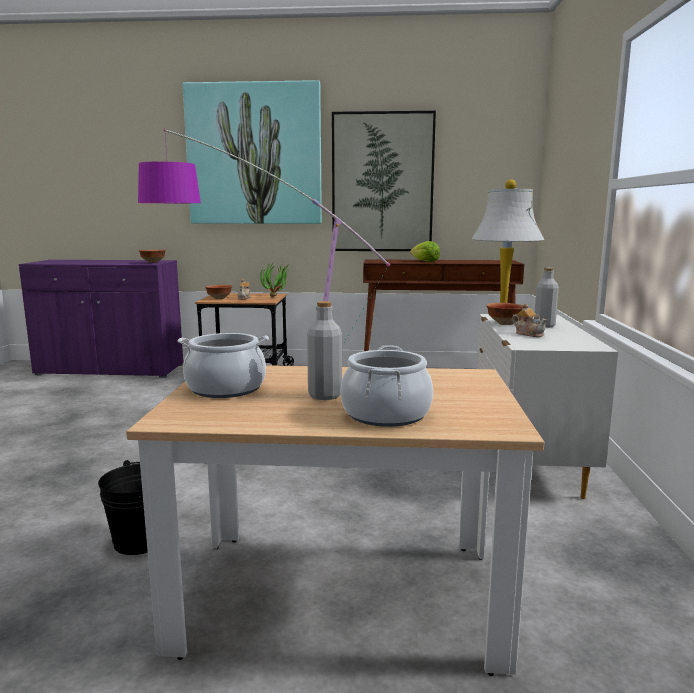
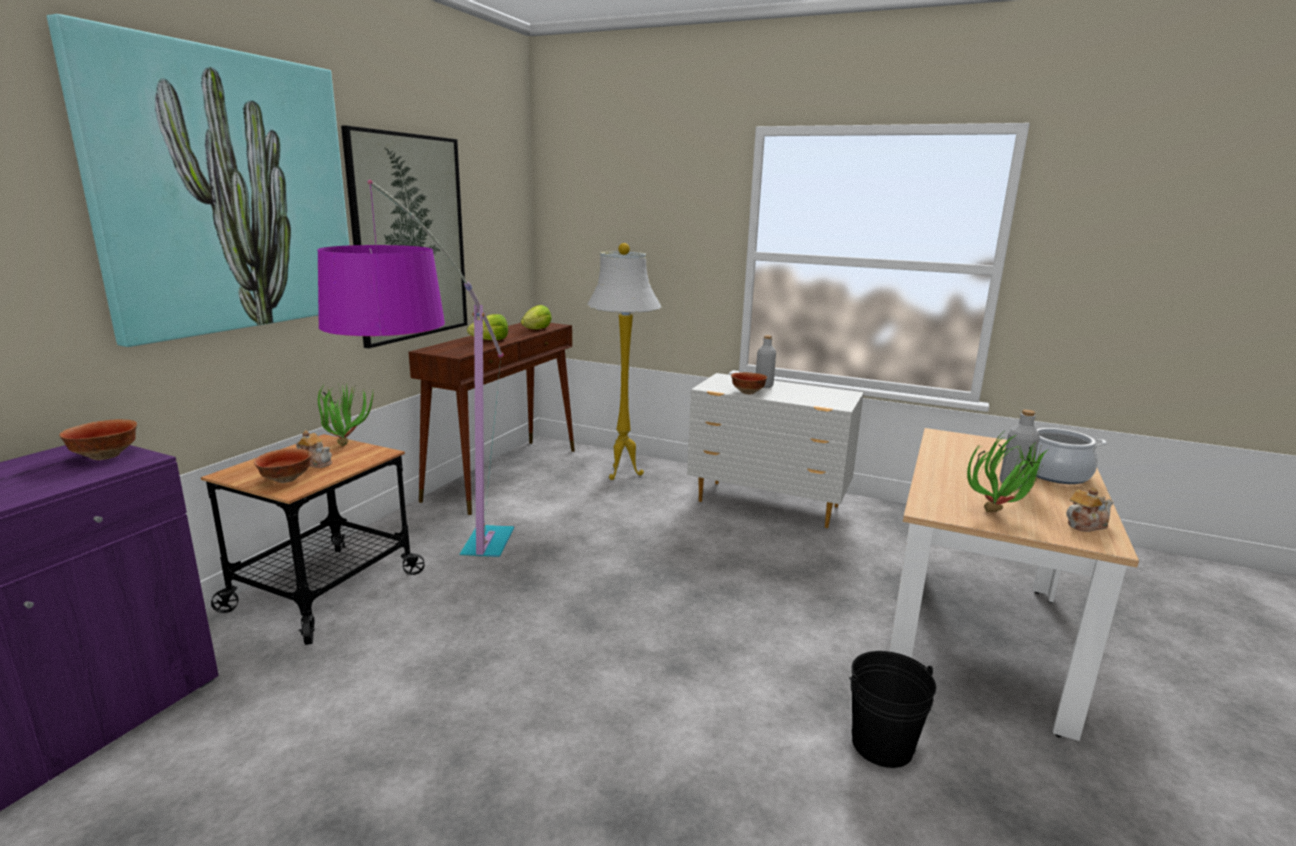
camera: 70 degrees left, 5 degrees up
(226, 389) = (1002, 514): cooking pot -> potted plant
(484, 262) = (536, 329): none -> lettuce
(529, 334) = (795, 396): teapot -> teapot (1084, 525)

